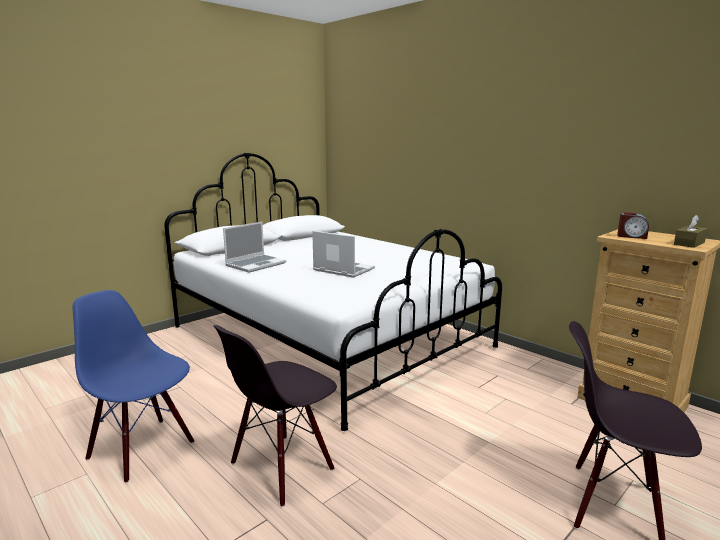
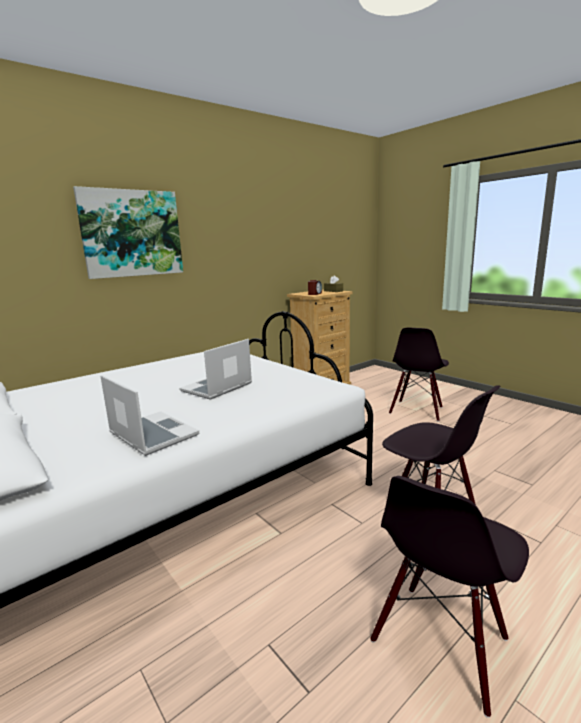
camera: 85 degrees left, 0 degrees up
(143, 449) = (440, 642): blue chair -> black chair
(444, 131) = (132, 233): none -> picture

